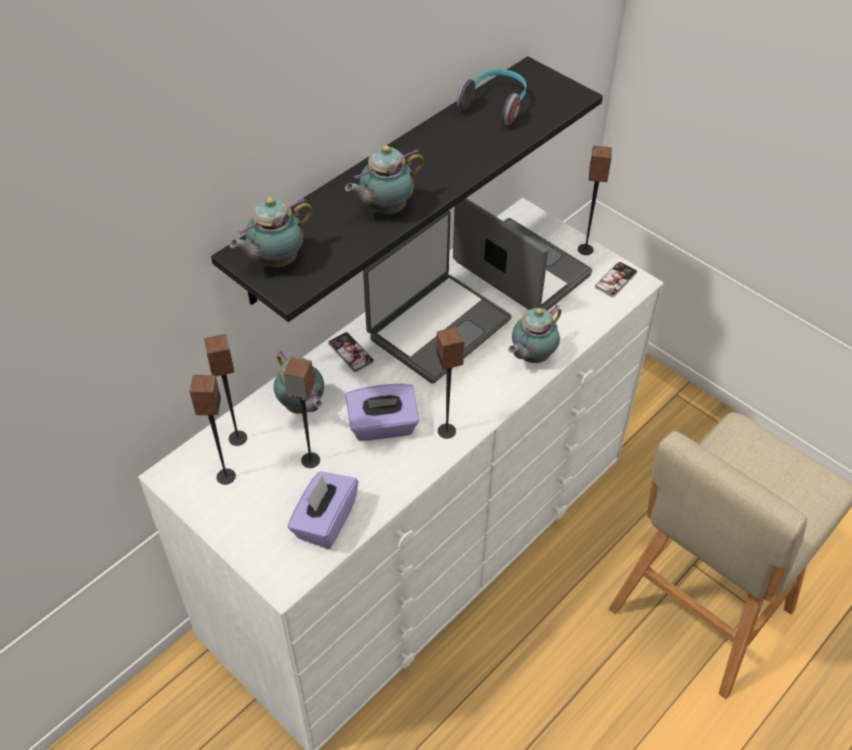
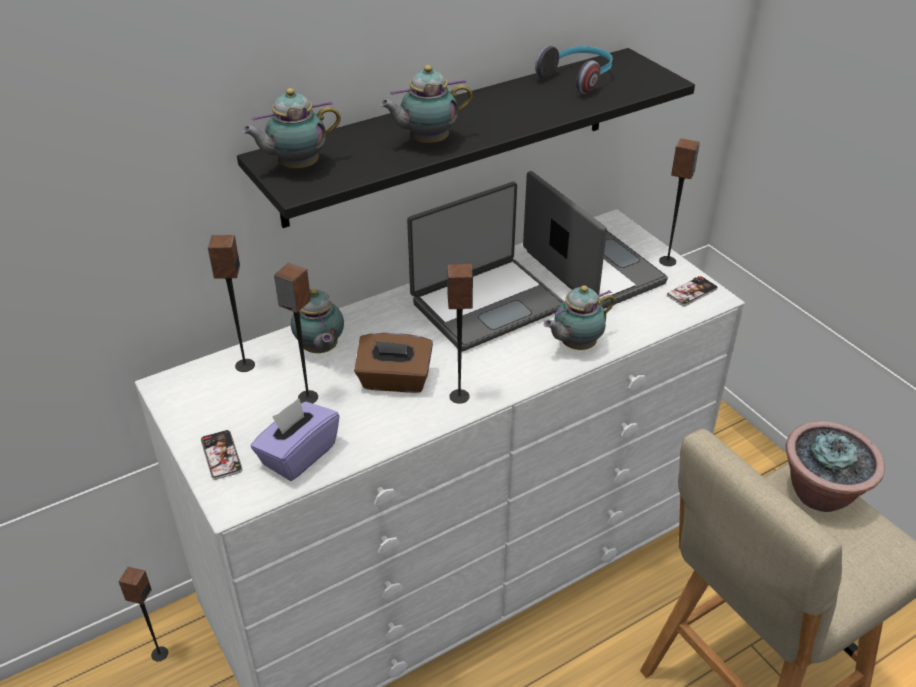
camera: 15 degrees right, 10 degrees down
(225, 476) = (217, 396): speaker -> speaker (159, 654)
(350, 352) = (389, 311): phone -> phone (221, 455)
(383, 426) = (394, 381): purple tissue box -> brown tissue box
(755, 446) = (821, 493): none -> potted plant

